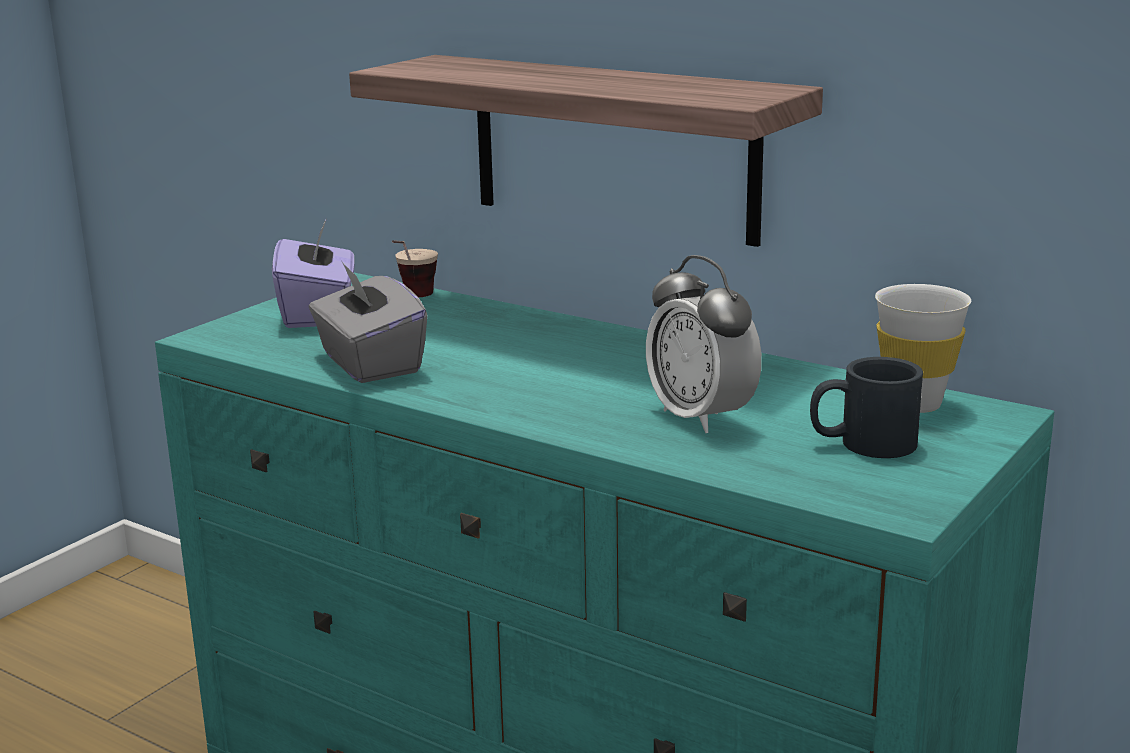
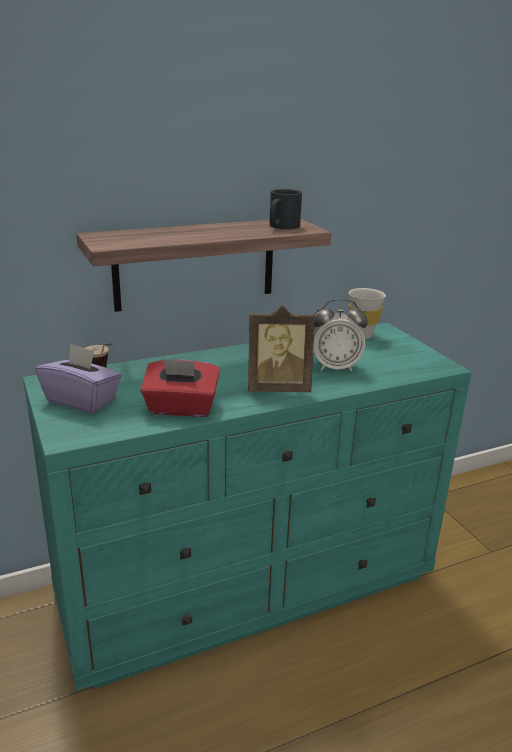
camera: 60 degrees left, 5 degrees up
(369, 364) = (181, 408): grey tissue box -> red tissue box
(535, 400) = (278, 388): none -> picture frame
(862, 444) = (388, 353): black mug -> black mug (281, 227)

